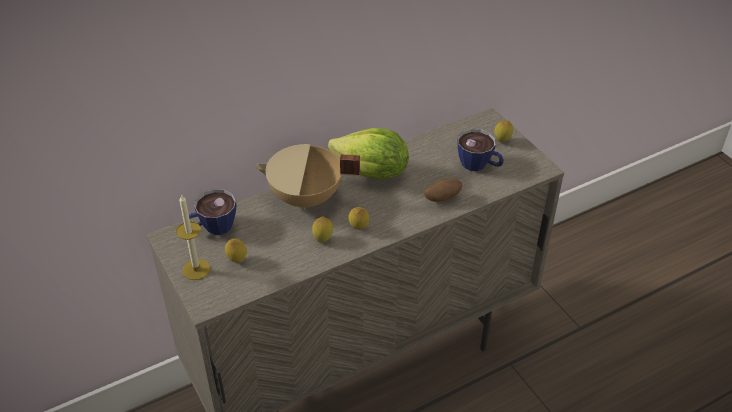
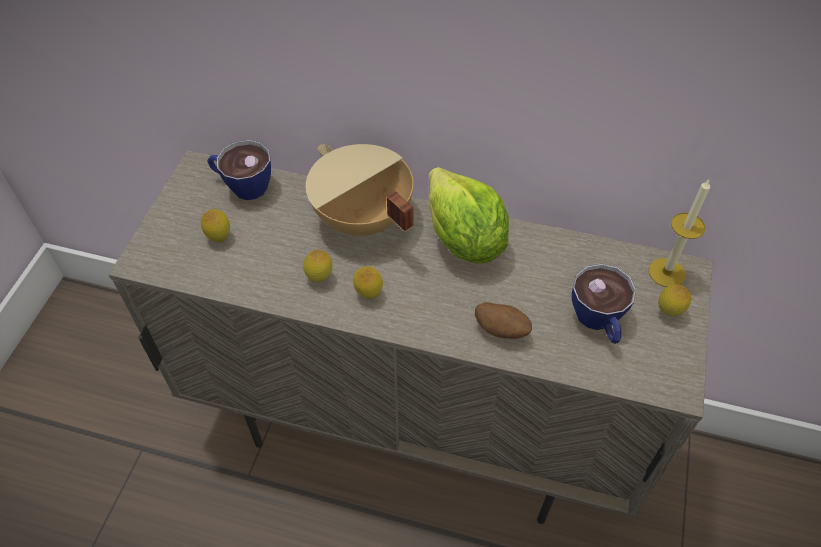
camera: 45 degrees right, 10 degrees up
(196, 269) = (177, 218): candle -> candle (666, 272)

